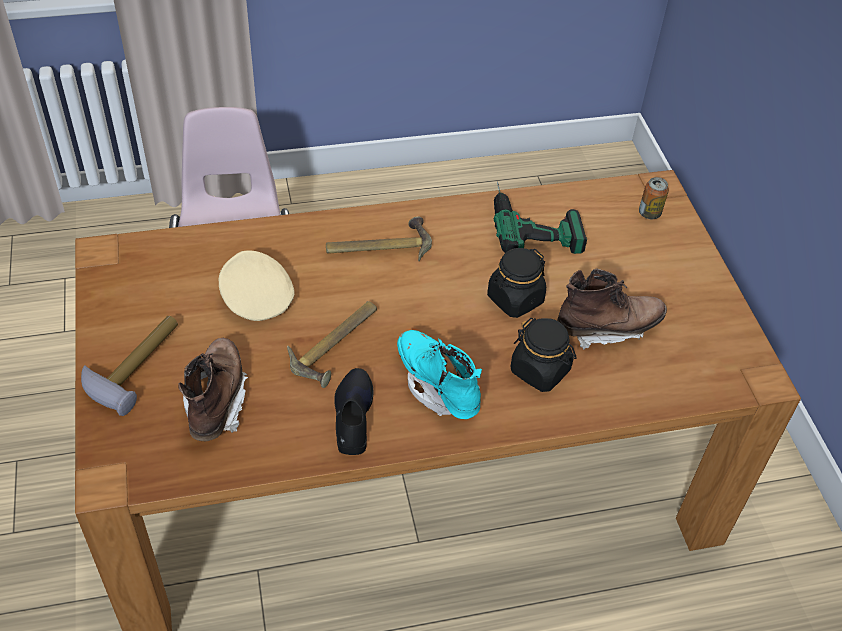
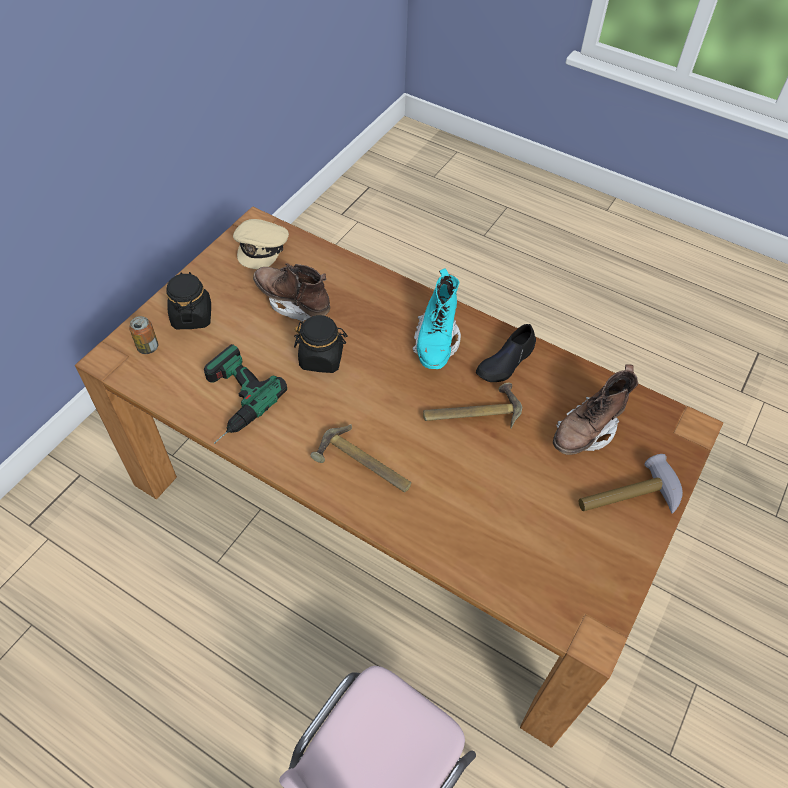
camera: 135 degrees left, 5 degrees up
(255, 297) = (496, 492): beige cap -> beige cap (262, 247)
(540, 370) = (365, 309): black jar -> black jar (192, 316)

